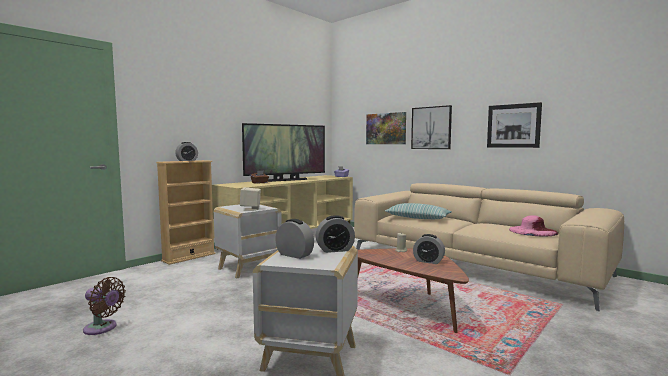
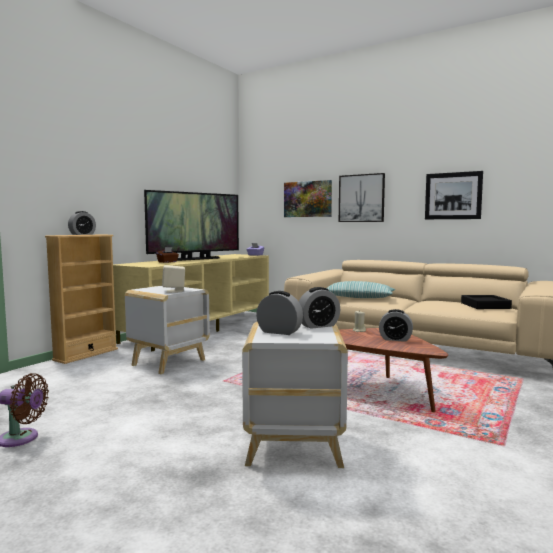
camera: 10 degrees left, 0 degrees up
(532, 231) = (485, 306): pink hat -> black tray

